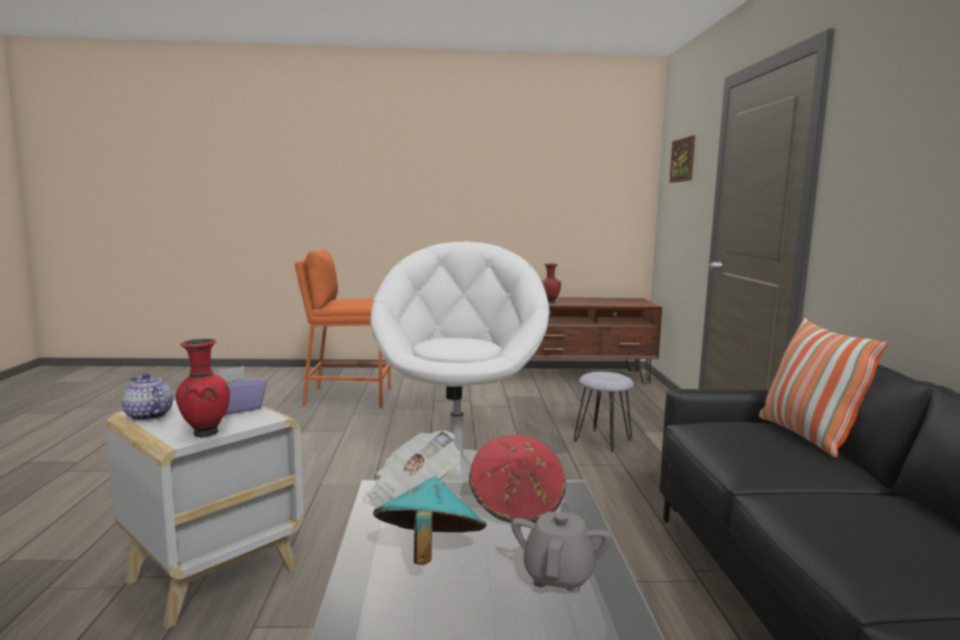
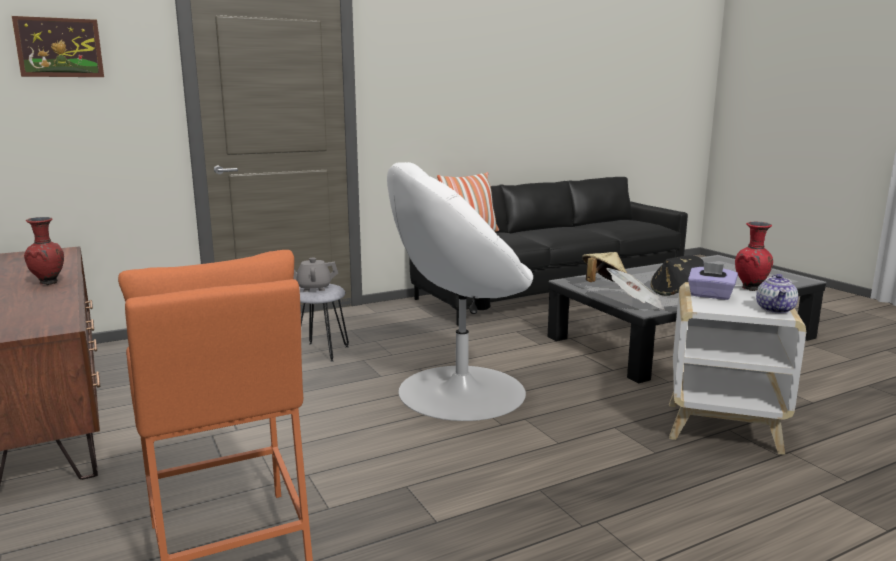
camera: 115 degrees left, 5 degrees up
(428, 553) = (675, 292): turquoise hat -> black hat
(517, 505) = (604, 286): red hat -> beige hat
(559, 576) = (647, 275): grey teapot -> grey teapot (313, 288)

